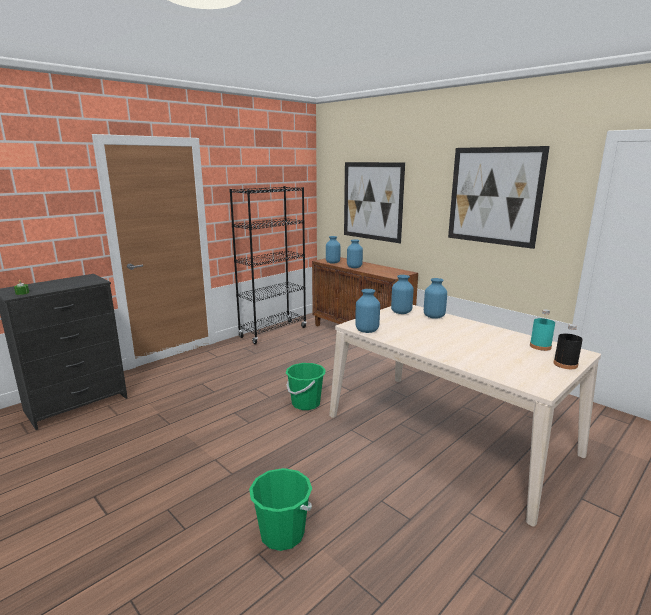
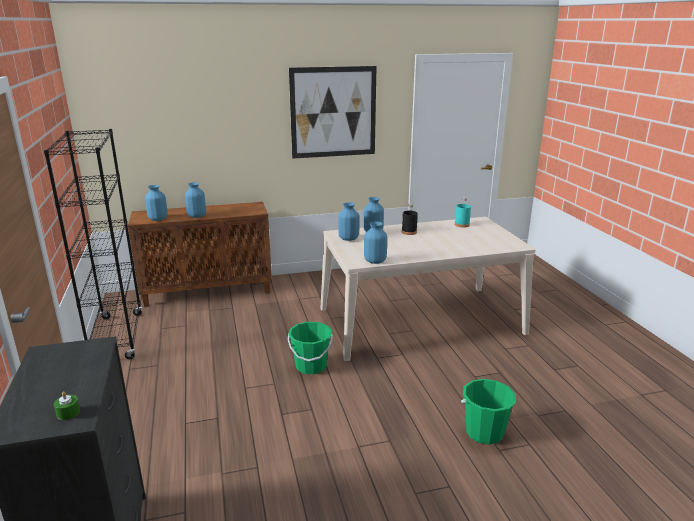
camera: 60 degrees left, 5 degrees up
(372, 201) = (183, 133): picture -> none
(565, 364) = (493, 229): black bottle -> black bottle (409, 232)

